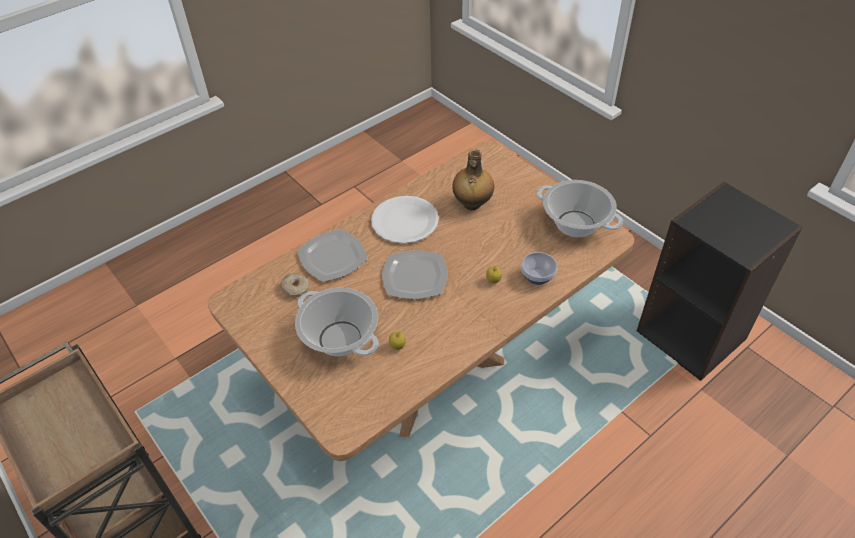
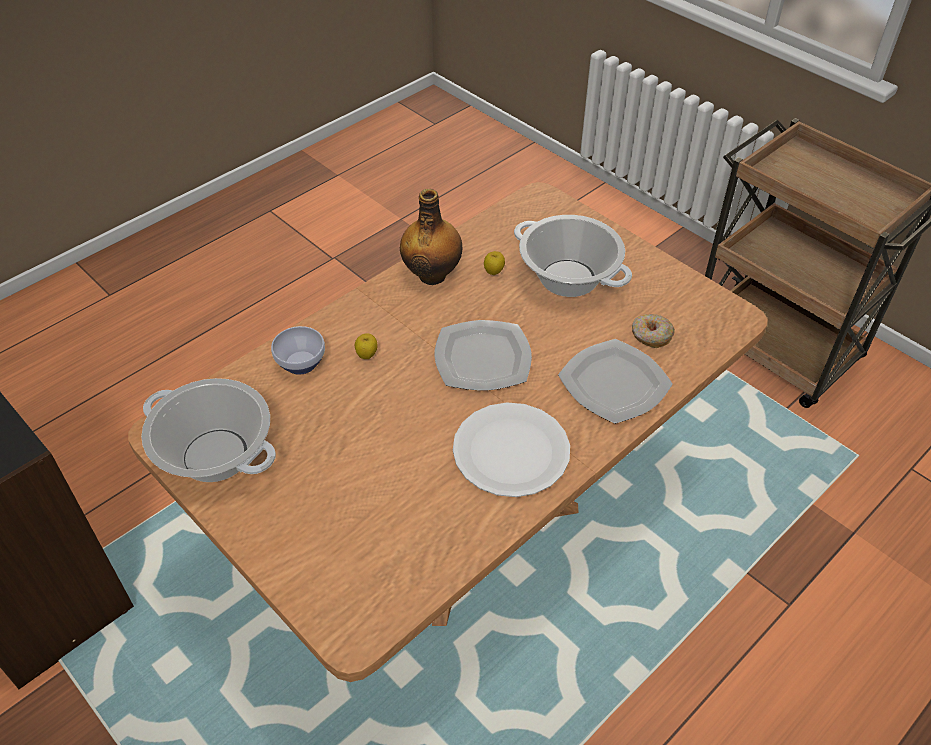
camera: 175 degrees right, 0 degrees up
(472, 204) = (393, 491): bottle -> bottle (432, 274)

